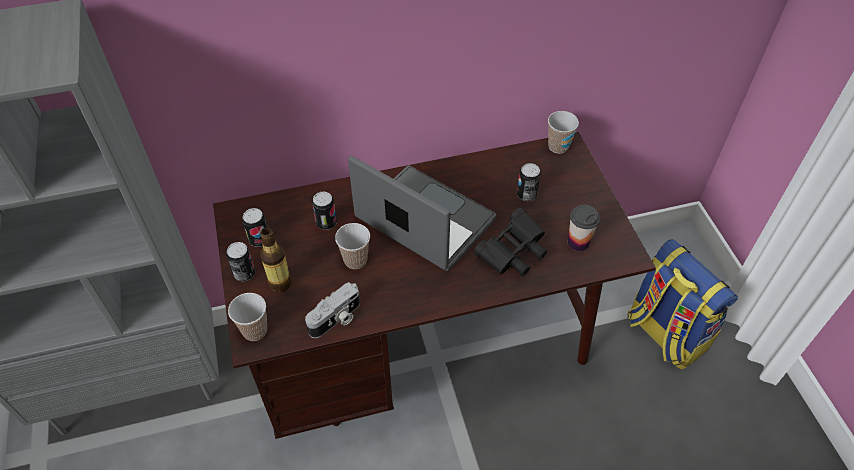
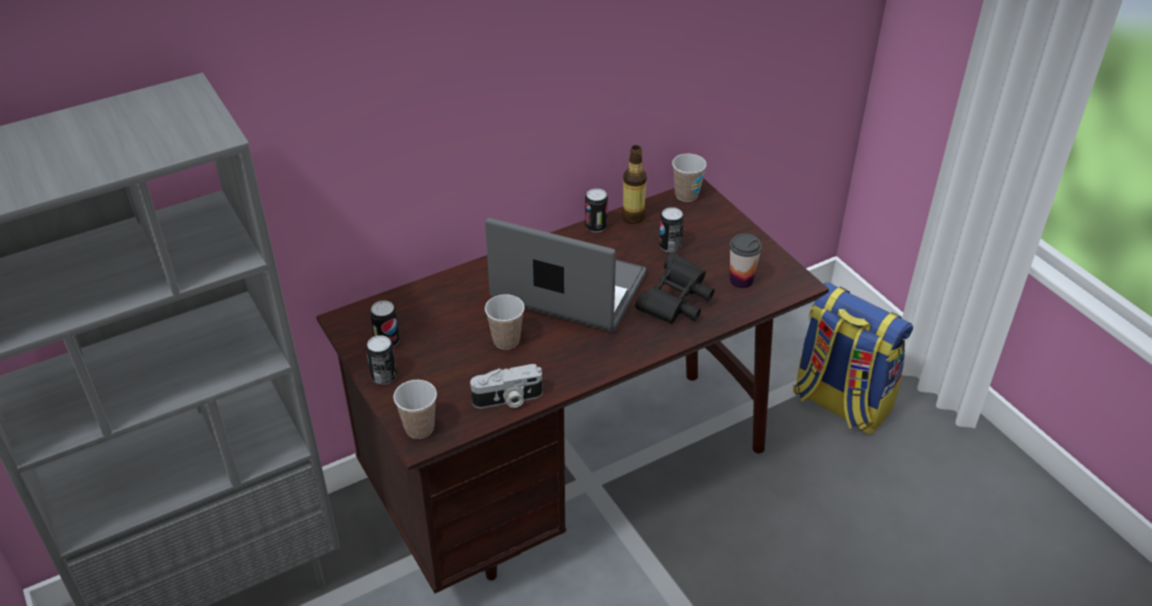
camera: 15 degrees left, 10 degrees down
(280, 283) = (429, 378): bottle -> bottle (633, 217)
(326, 223) = (458, 311): can -> can (596, 226)
(336, 319) = (508, 400): camera -> camera turned 45 degrees clockwise

